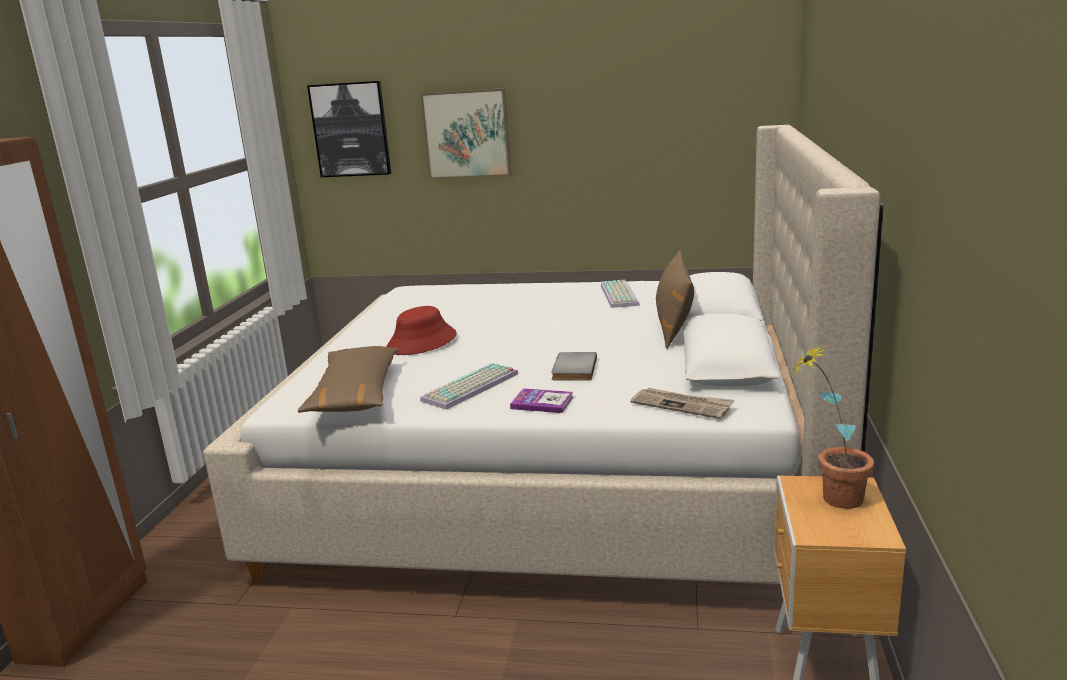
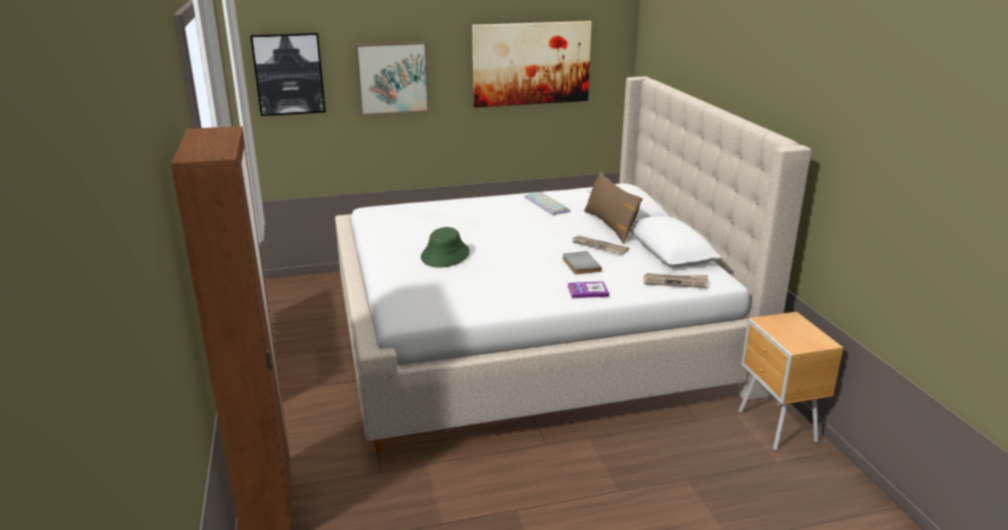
camera: 25 degrees left, 5 degrees up
(355, 393) = (447, 301): brown pillow -> none
(422, 342) = (445, 255): red hat -> green hat
(471, 388) = (527, 286): keyboard -> none
(626, 349) = (598, 247): none -> newspaper
(644, 115) = (531, 63): none -> picture
(829, 497) = (785, 326): potted plant -> none

